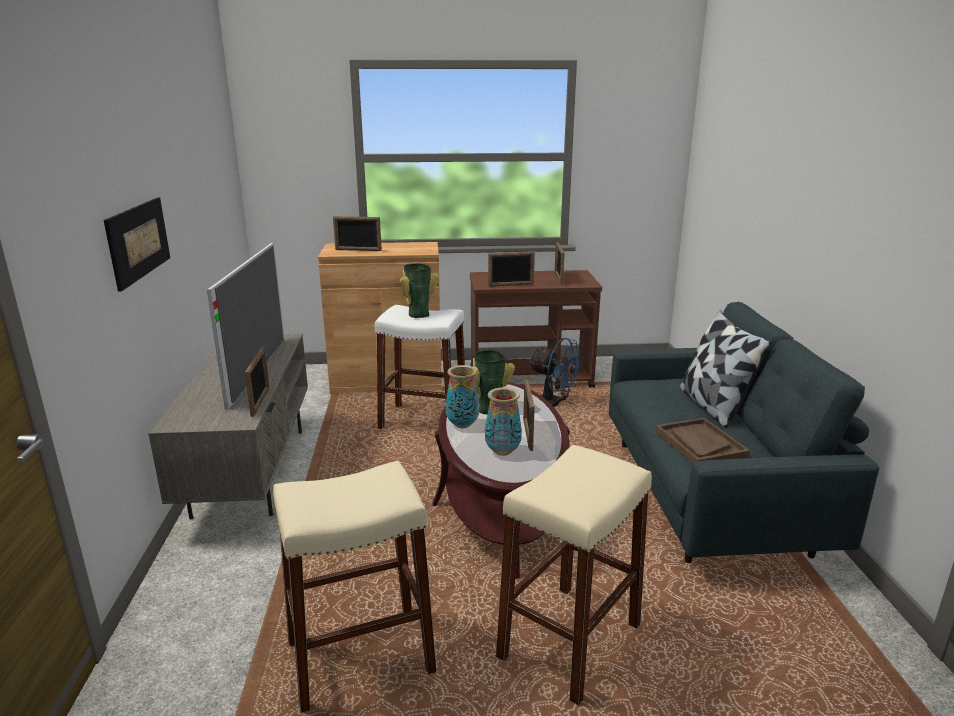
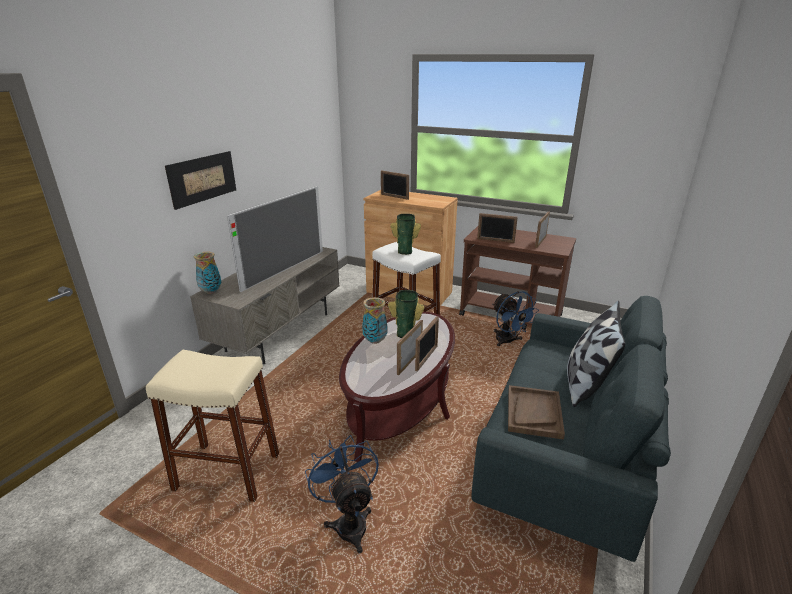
camera: 30 degrees right, 5 degrees up
(260, 402) = (261, 291): picture frame -> picture frame (426, 358)
(503, 452) = (378, 369): vase -> vase (211, 292)
(569, 641) = (349, 522): beige stool -> blue fan

